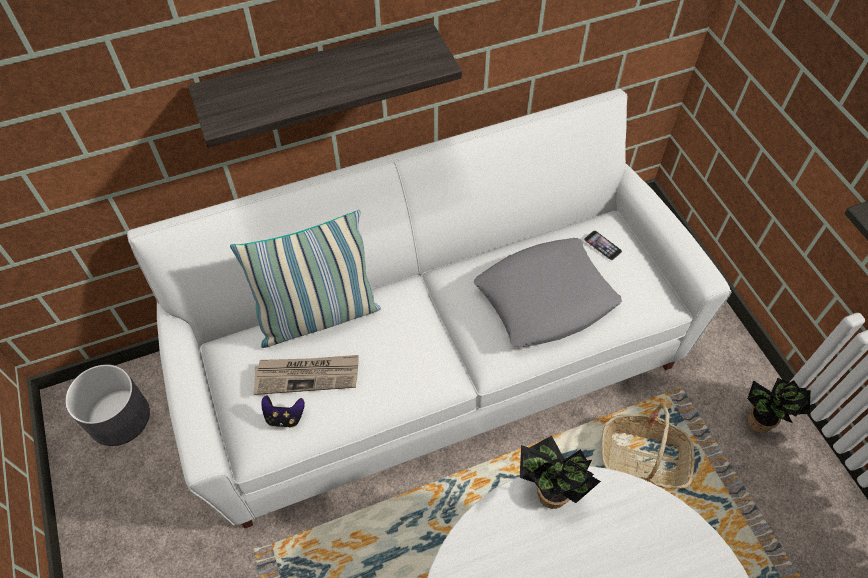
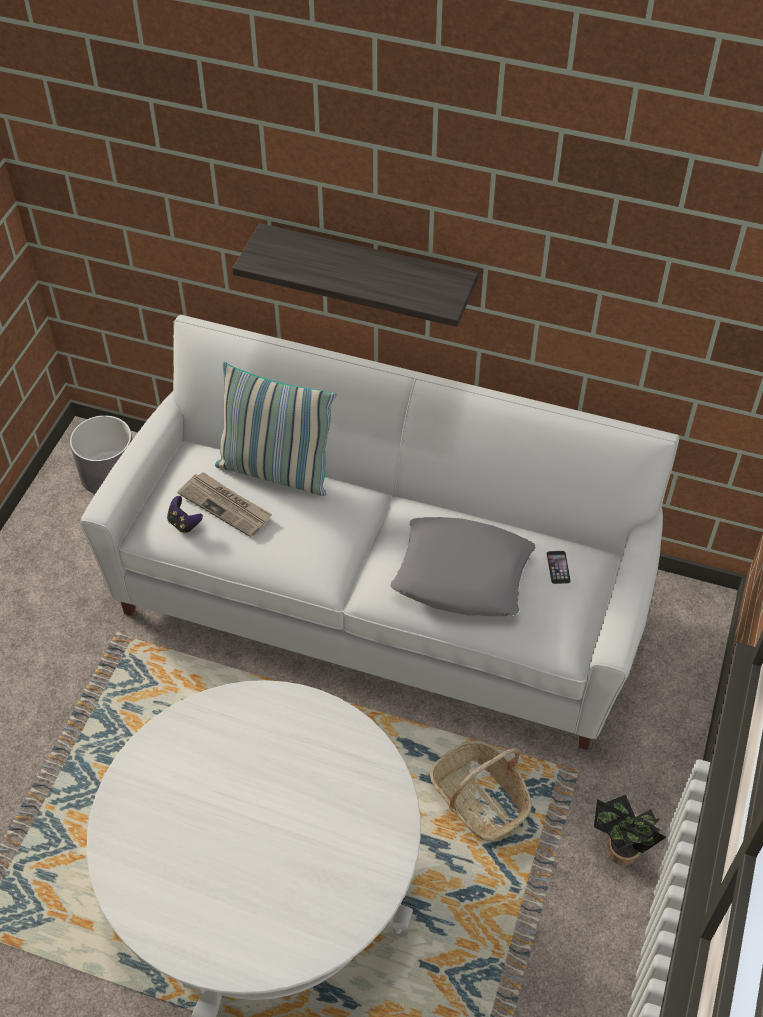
camera: 40 degrees right, 5 degrees down
(547, 495) = (318, 714): potted plant -> none

